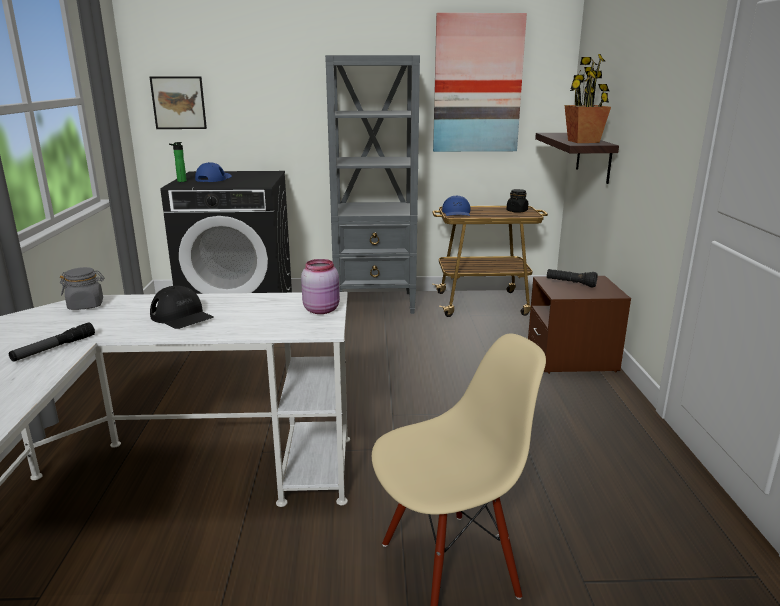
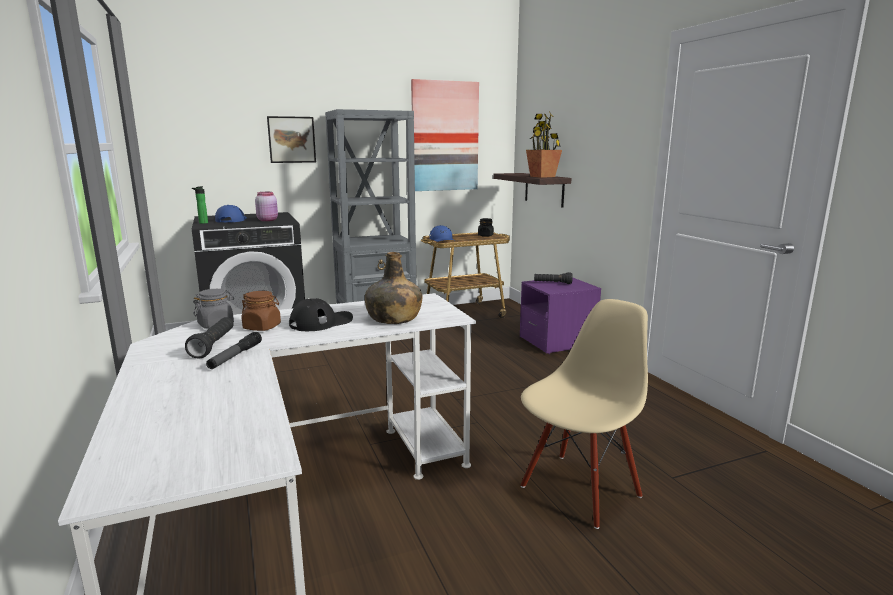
camera: 20 degrees left, 5 degrees down
(52, 331) = (213, 345): none -> black flashlight
(121, 315) = (262, 327): none -> brown jar
(178, 103) = (182, 152): picture -> picture (291, 139)
(182, 316) = (321, 322): black cap -> black cap turned 60 degrees counterclockwise
(258, 322) = (393, 318): none -> green bottle
(322, 309) = (433, 305): pink jar -> pink jar (268, 220)
(571, 358) = (557, 341): brown nightstand -> purple nightstand

